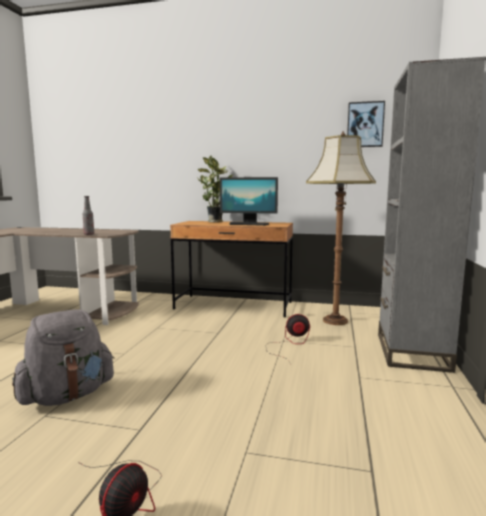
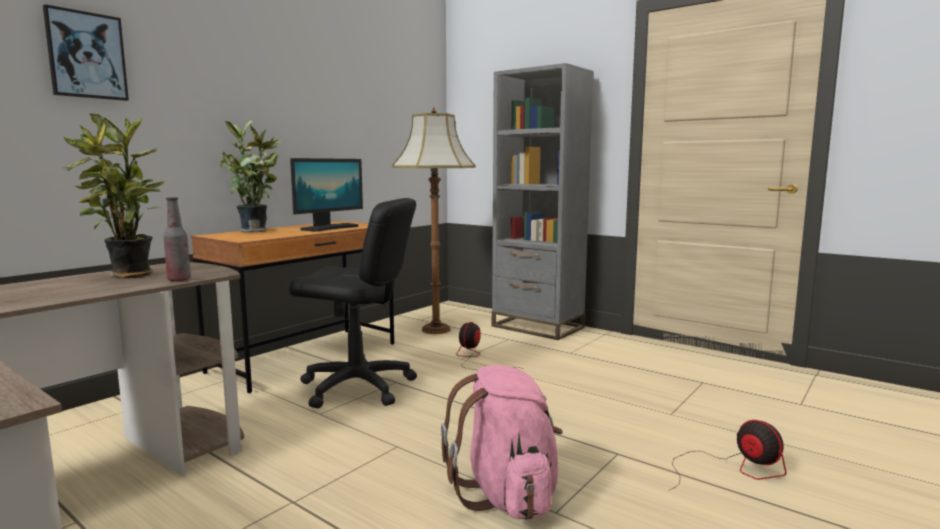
camera: 65 degrees left, 0 degrees up
(67, 395) = (507, 494): grey backpack -> pink backpack
(97, 231) = (128, 276): none -> potted plant
(200, 326) = (357, 387): none -> black office chair
(365, 124) = (399, 97): picture -> picture (86, 55)

